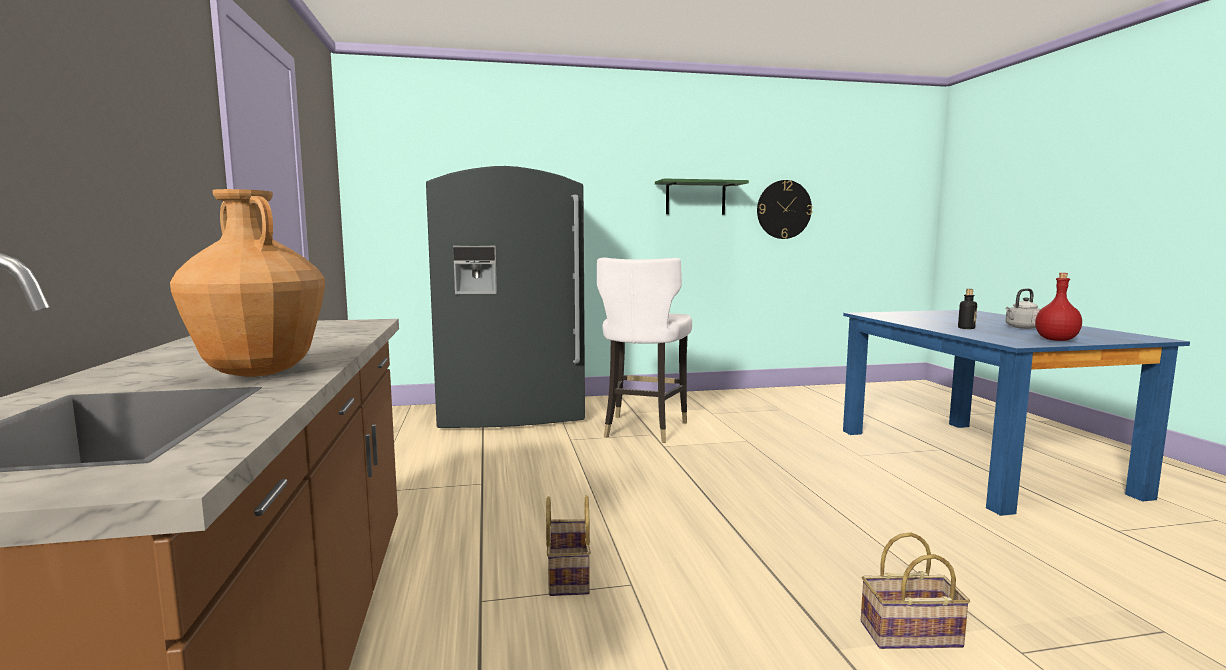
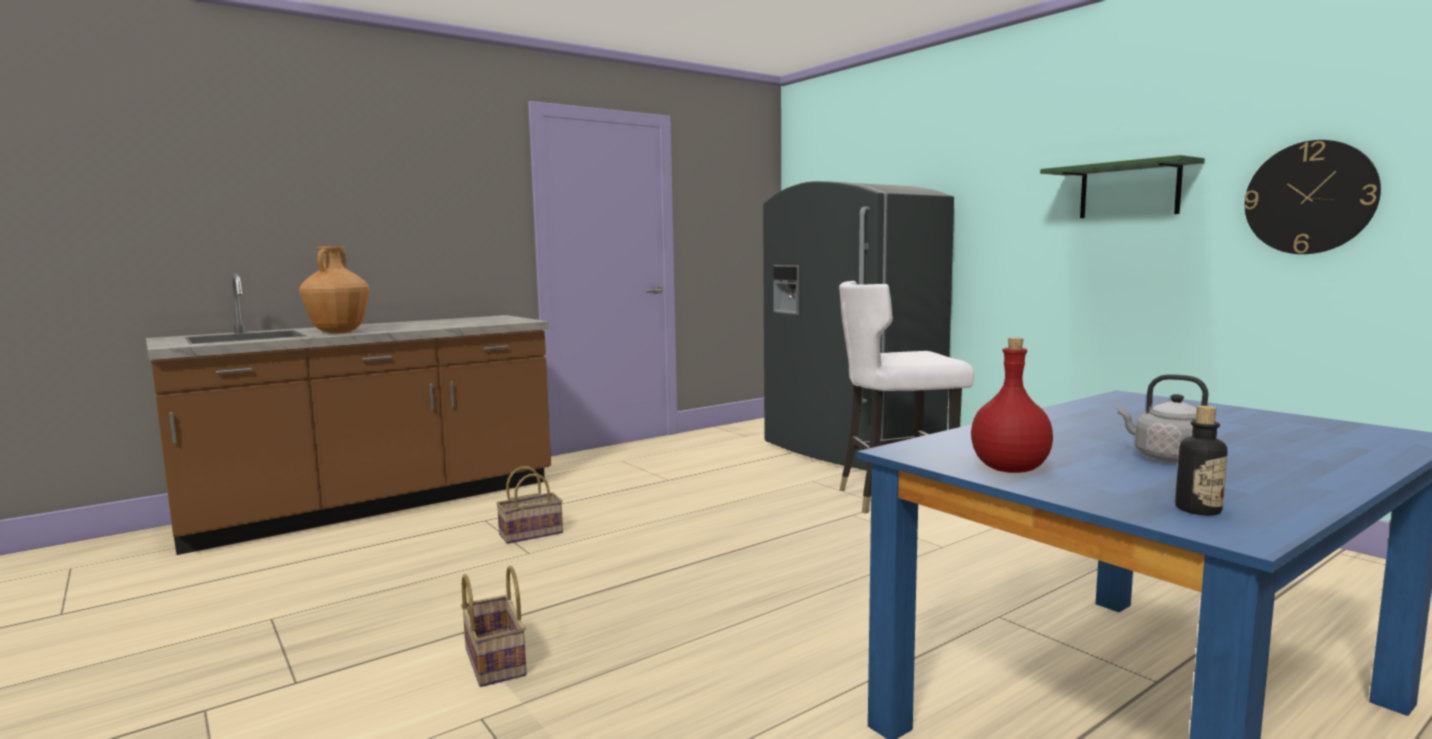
camera: 65 degrees right, 0 degrees up
(966, 328) = (1058, 433): bottle -> bottle (1198, 510)

